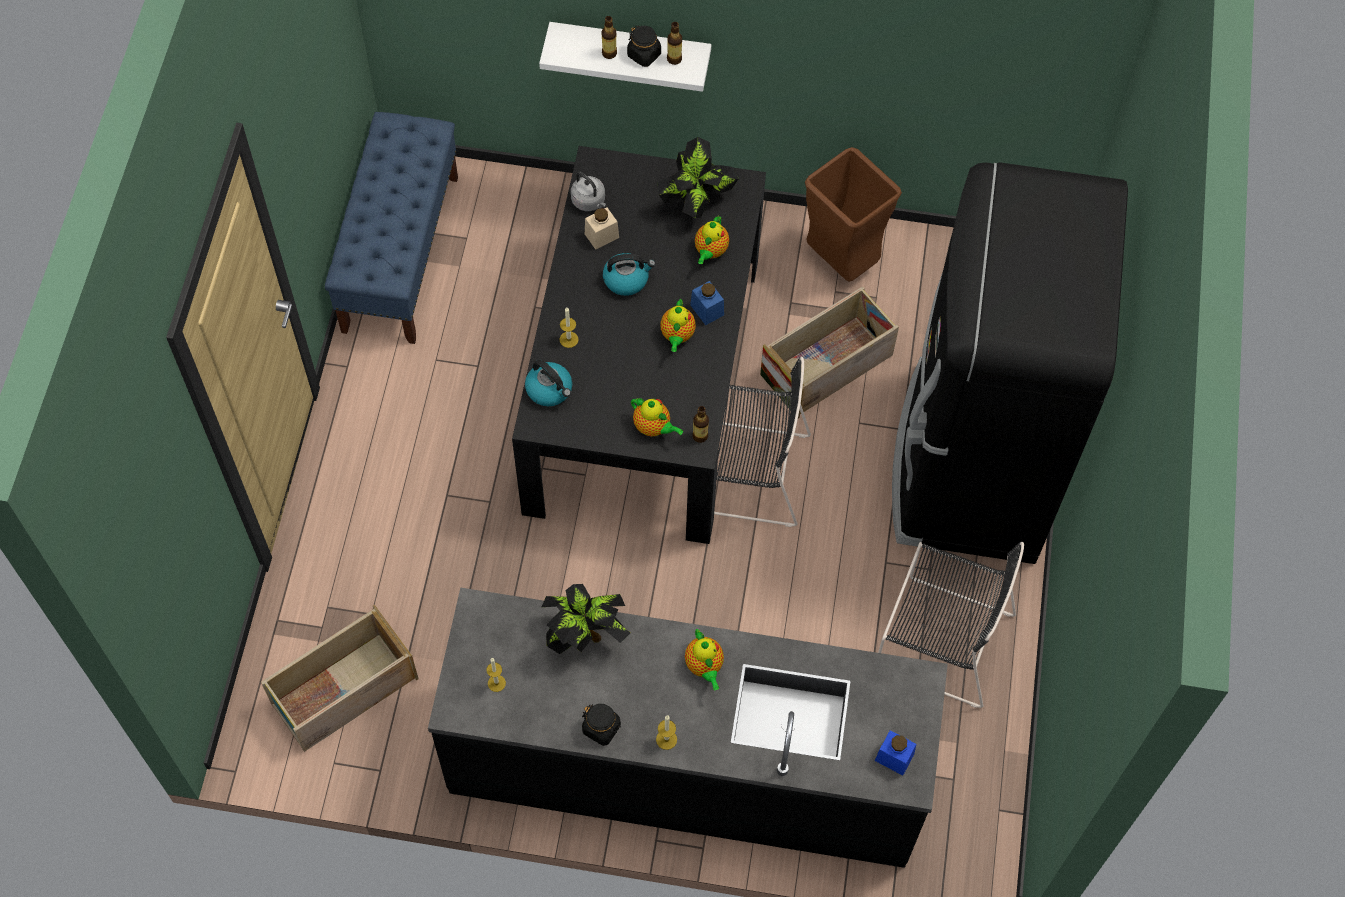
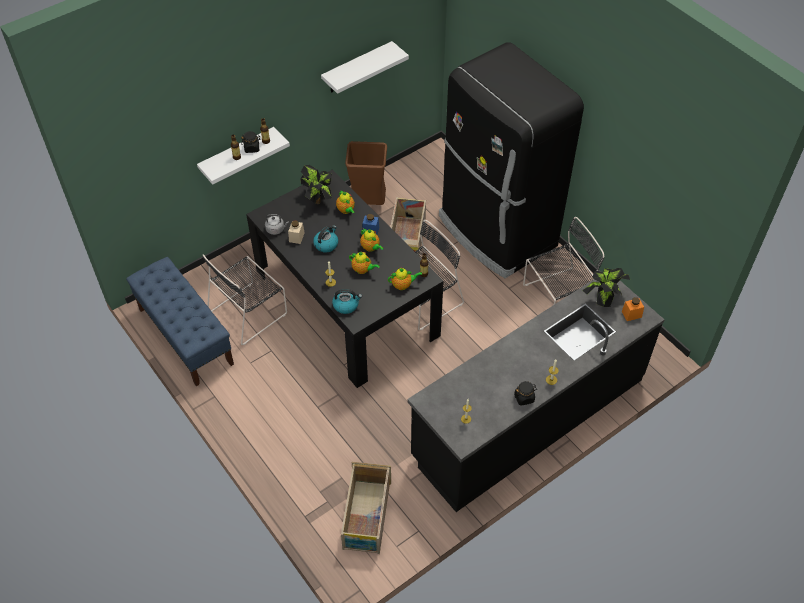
camera: 45 degrees left, 10 degrees down
(511, 287) = (249, 312): none -> black chair
(585, 636) = (476, 372): potted plant -> potted plant (603, 298)
(704, 666) = (532, 344): teapot -> teapot (363, 270)
(894, 757) = (631, 314): blue jar -> orange jar
(908, 43) = (357, 68): none -> white shelf

